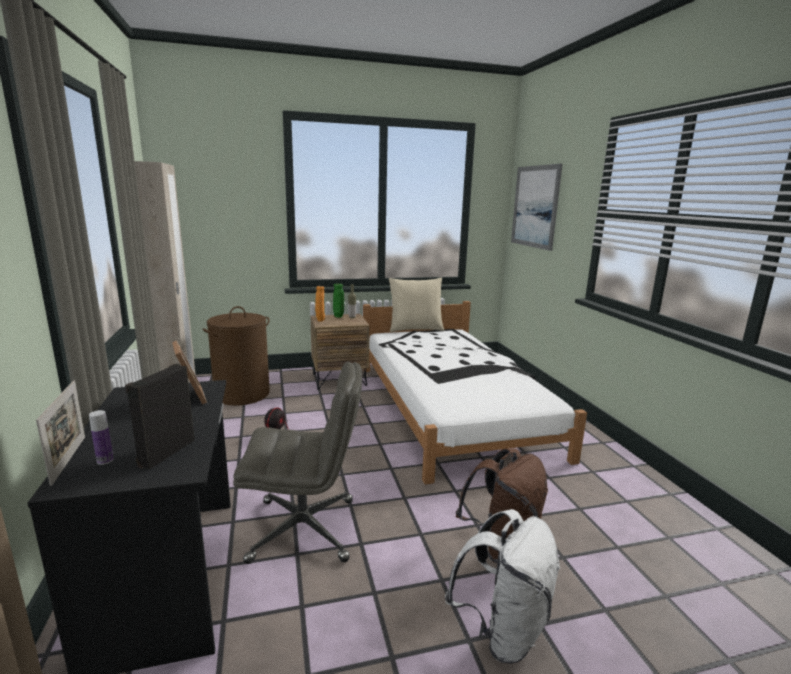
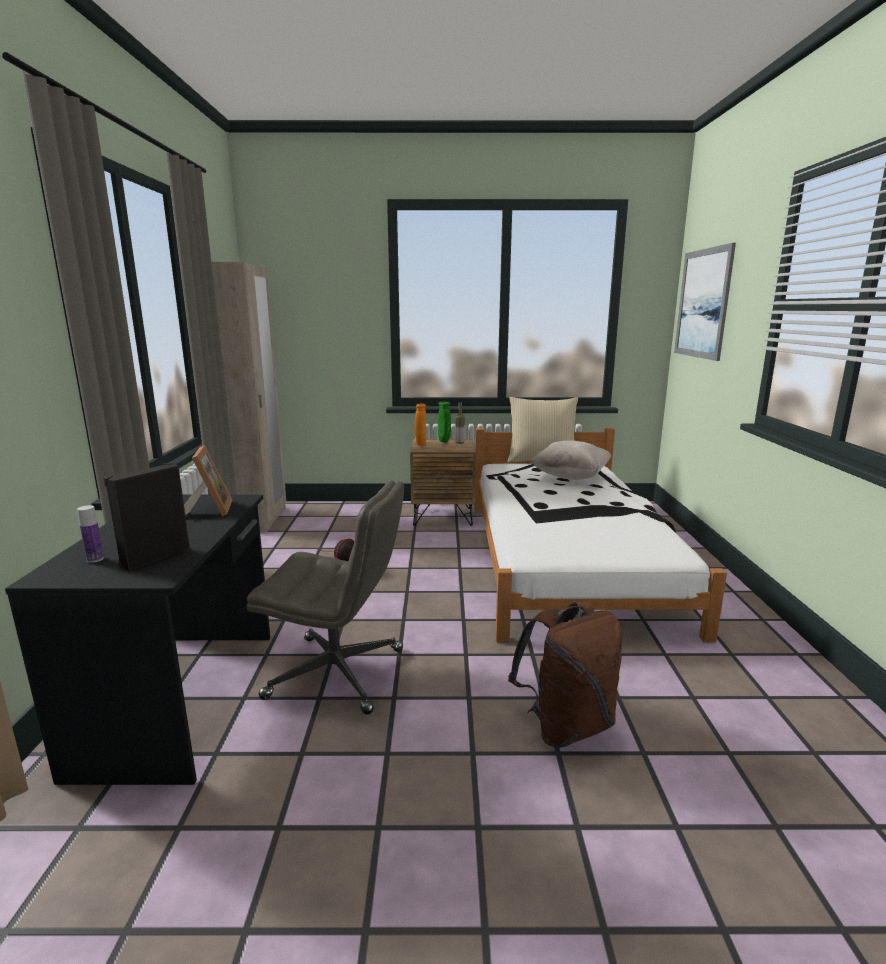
camera: 15 degrees right, 0 degrees up
(69, 459) = (65, 555): picture frame -> none
(242, 394) = (328, 525): brown laundry basket -> none
(445, 342) = (570, 477): none -> beige pillow
(502, 630) = (525, 824): white backpack -> none

